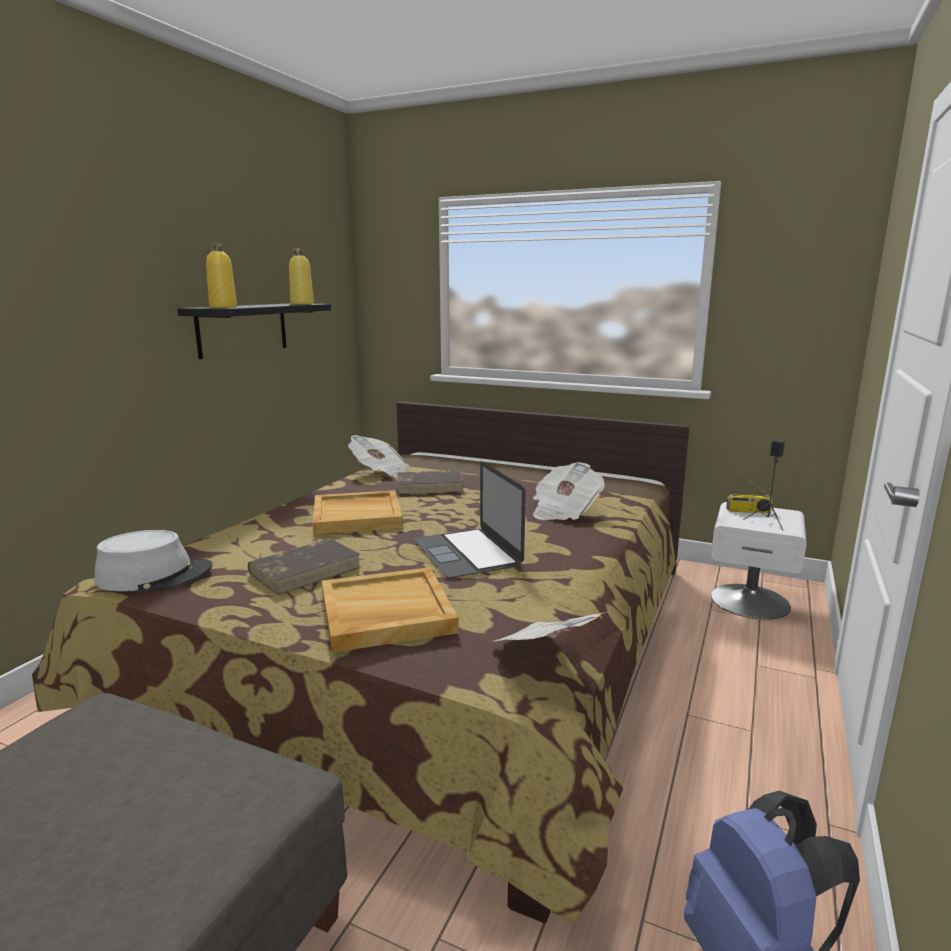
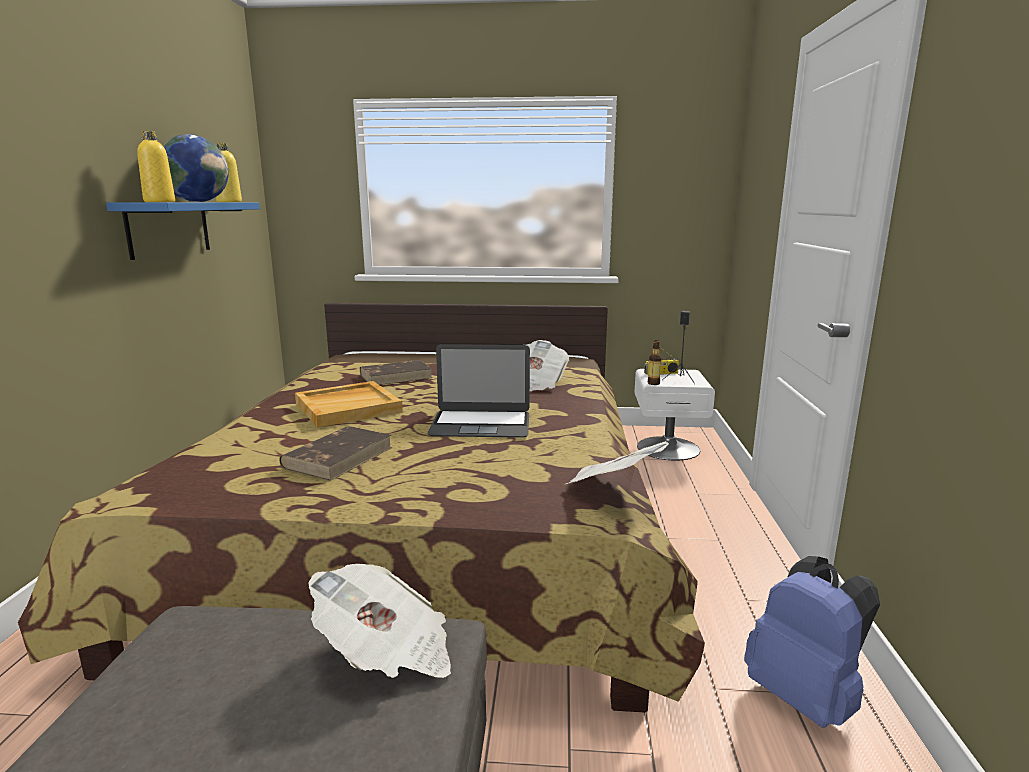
camera: 20 degrees left, 0 degrees up
(155, 575) = (173, 484): grey hat -> none
(243, 329) = (169, 228): black shelf -> blue shelf
(266, 305) = (197, 202): none -> globe
(380, 472) = (335, 369): newspaper -> newspaper (387, 652)
(385, 613) = (450, 480): beige tray -> none
(467, 553) = (480, 424): laptop -> laptop turned 45 degrees counterclockwise
(729, 523) = (653, 383): none -> bottle

